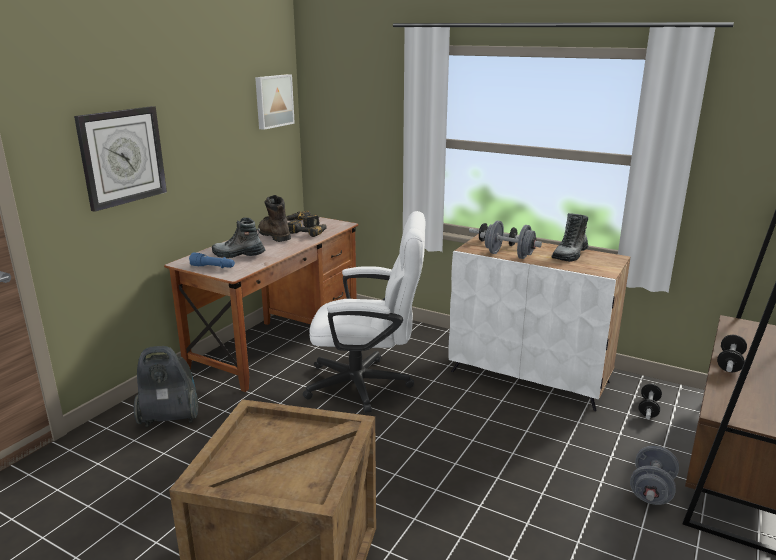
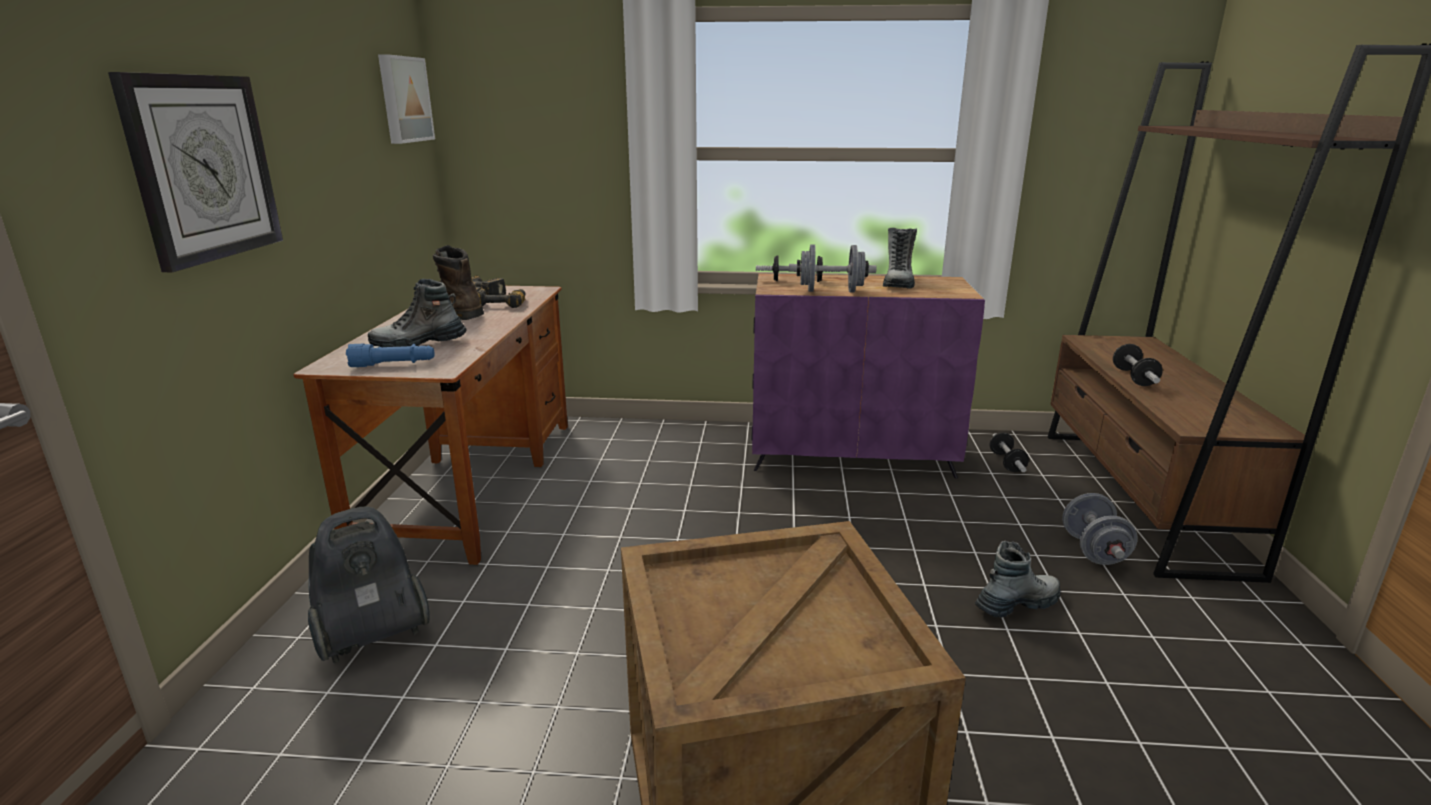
camera: 25 degrees left, 0 degrees up
(368, 385) = (659, 511): white office chair -> none
(530, 376) = (852, 456): white cabinet -> purple cabinet
(550, 509) = (1017, 604): none -> boot

